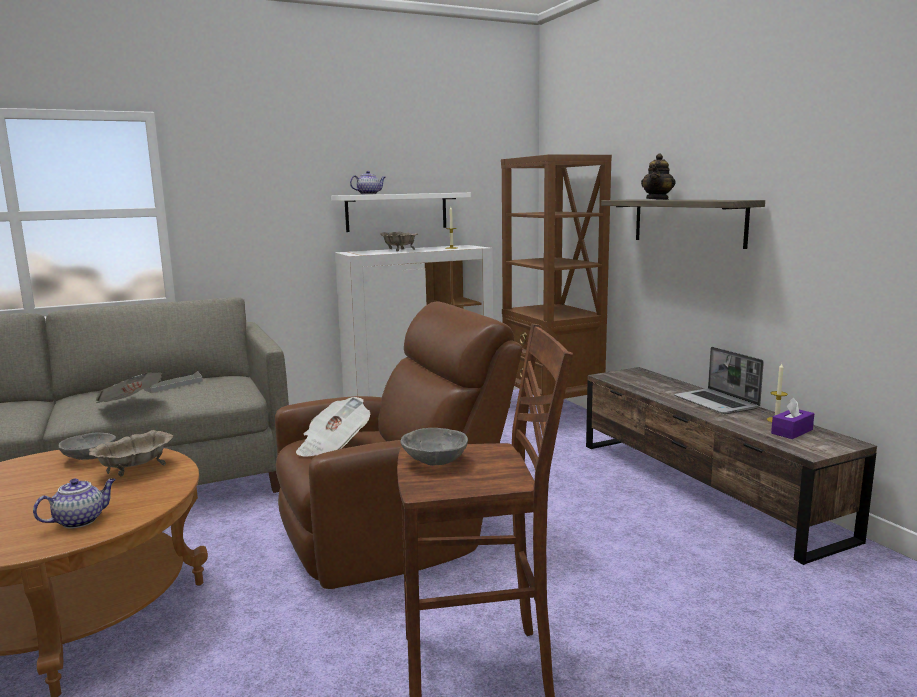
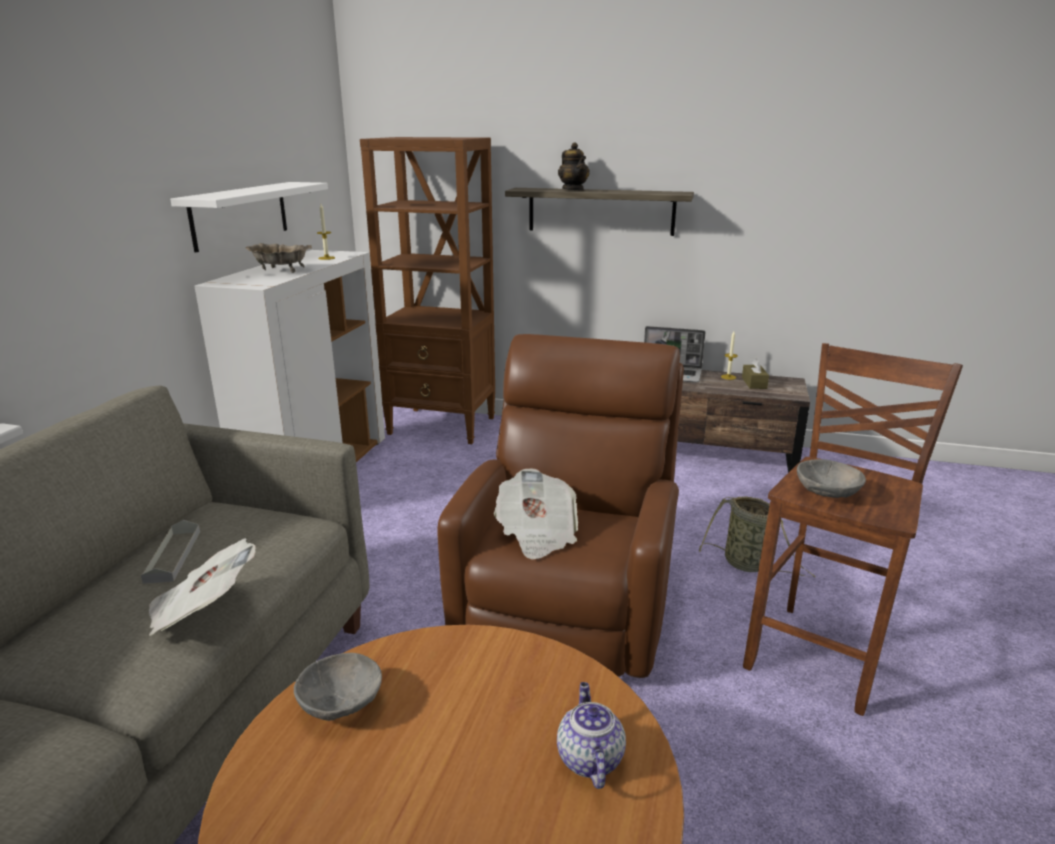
camera: 50 degrees left, 10 degrees up
(135, 470) = (454, 675): beige bowl -> none
(369, 194) = (226, 193): teapot -> none
(572, 590) = (748, 565): none -> basket
(792, 431) = (754, 383): purple tissue box -> brown tissue box

